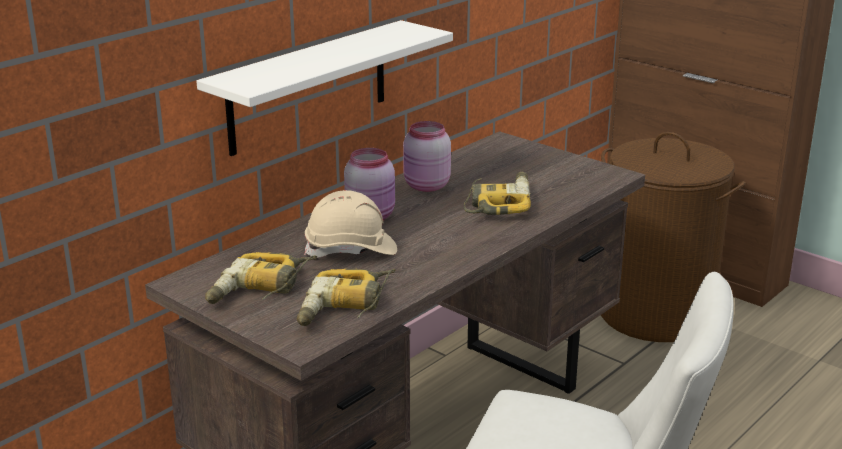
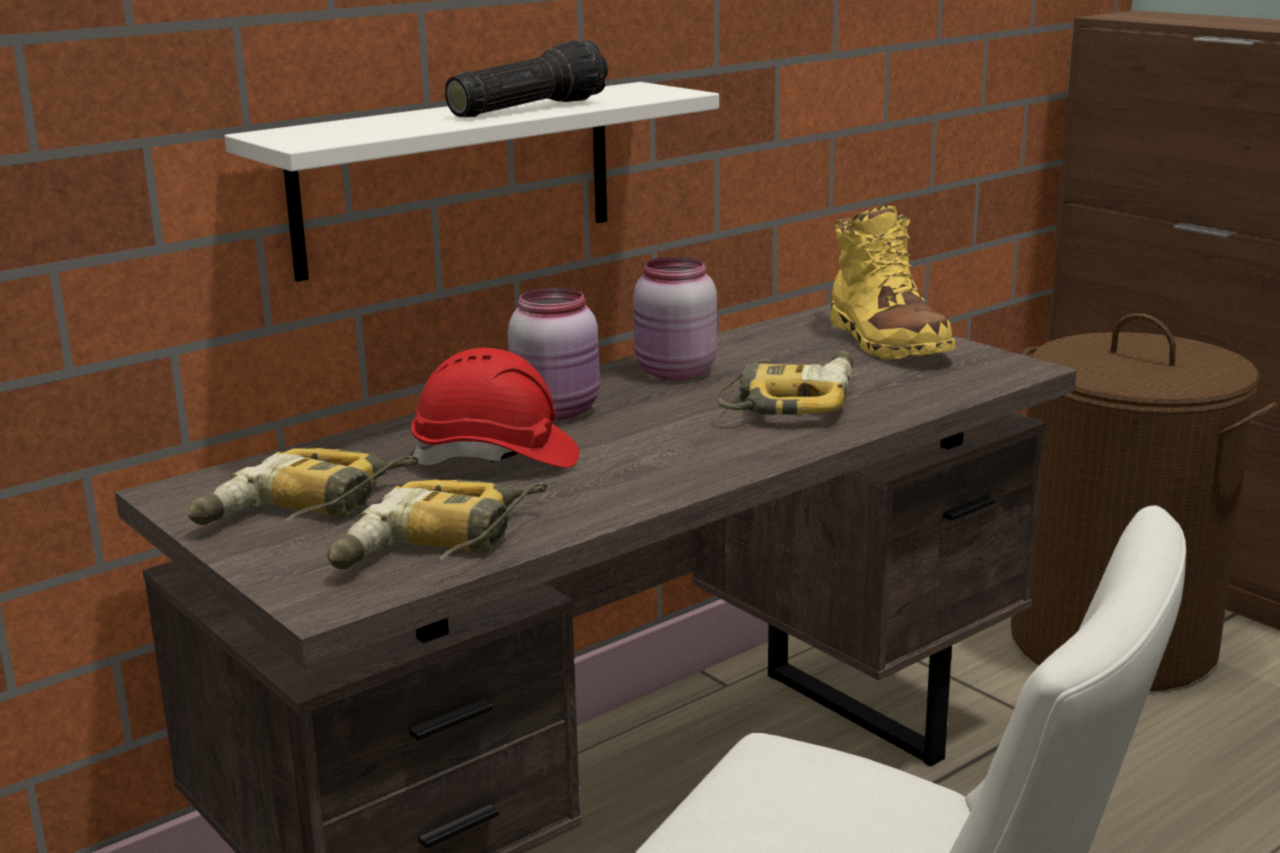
camera: 10 degrees right, 5 degrees down
(351, 250) = (496, 458): beige hard hat -> red hard hat
(353, 50) = (527, 108): none -> flashlight
(537, 159) = (886, 341): none -> yellow boot

